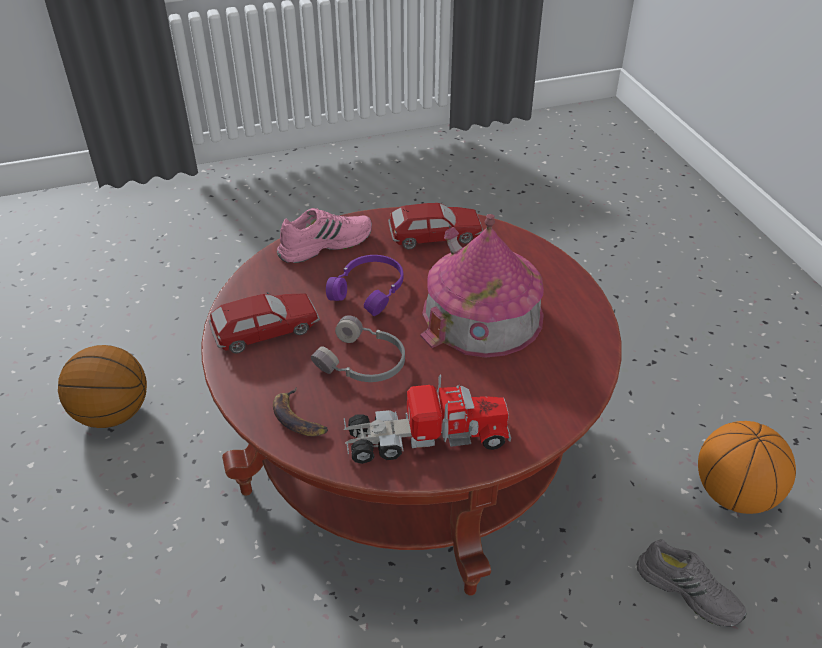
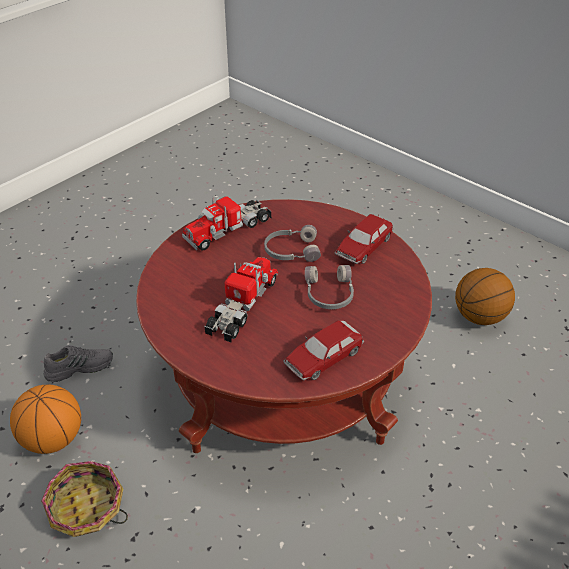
camera: 150 degrees right, 0 degrees up
(299, 418) = (298, 215): banana -> none
(325, 244) = (394, 316): pink shoe -> none
(370, 290) = (328, 294): purple headphones -> grey headphones
(482, 315) = (242, 306): toy house -> toy truck
(689, 590) = (79, 367): grey shoe -> grey shoe turned 150 degrees clockwise
(697, 403) = (87, 509): none -> basket

